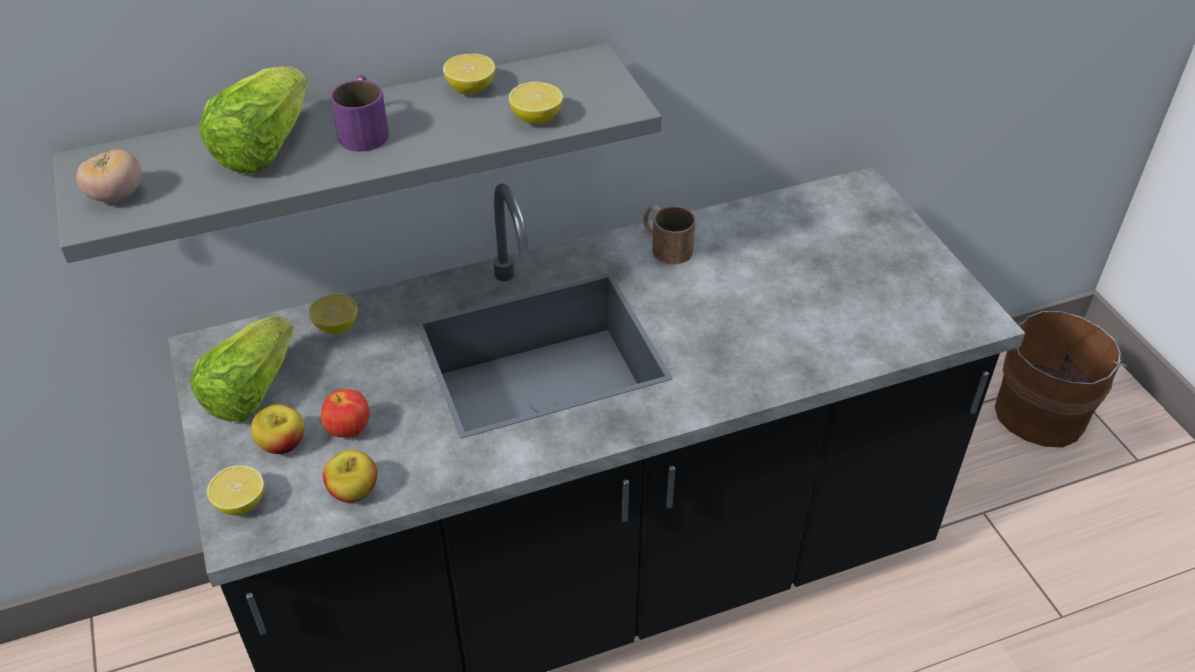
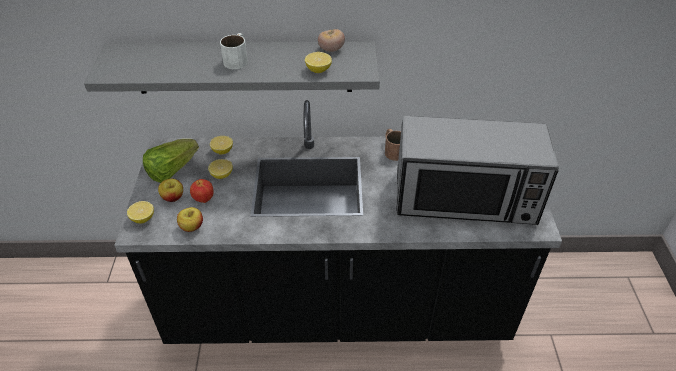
camera: 20 degrees right, 0 degrees up
(116, 196) = (118, 66): tomato -> tomato (331, 49)
(263, 147) = (190, 58): lettuce -> none
(364, 129) = (238, 59): purple mug -> white mug
(471, 88) = (296, 50): lemon -> lemon (222, 175)
(834, 301) = (465, 198): none -> microwave
(1042, 410) = (608, 291): brown bucket -> none

